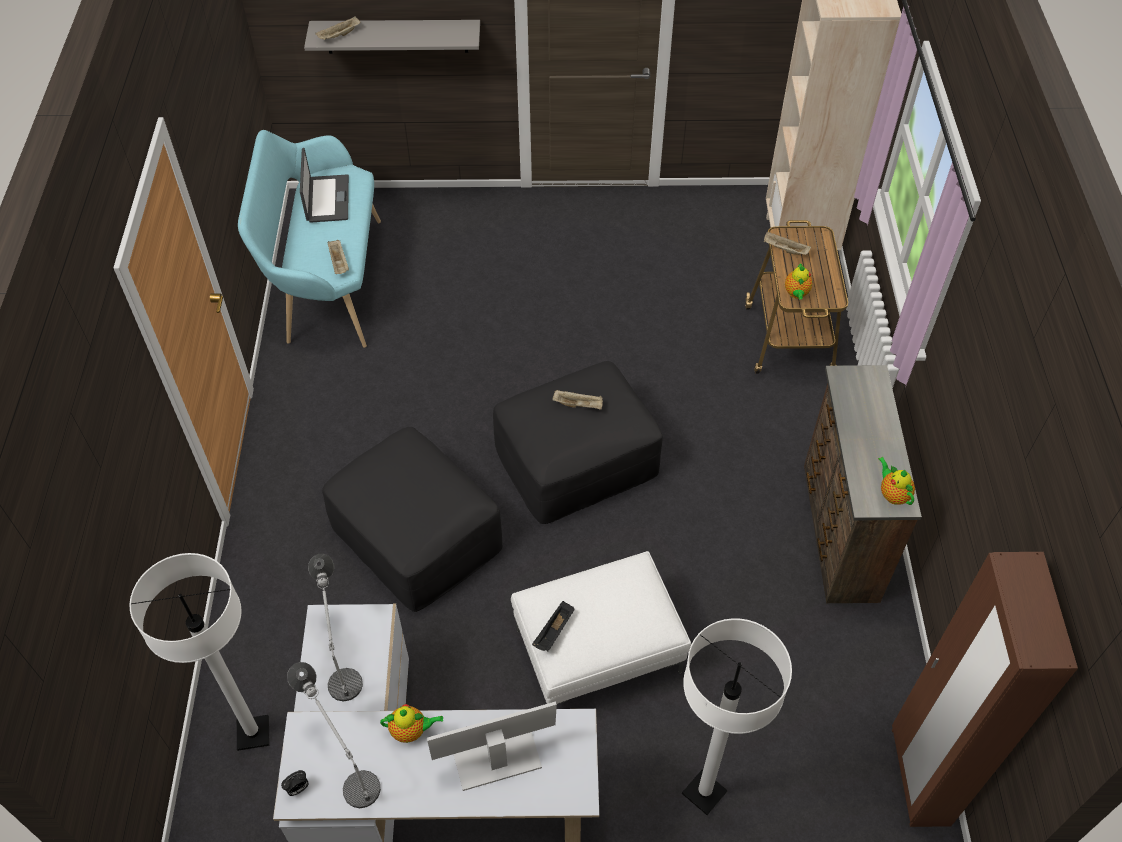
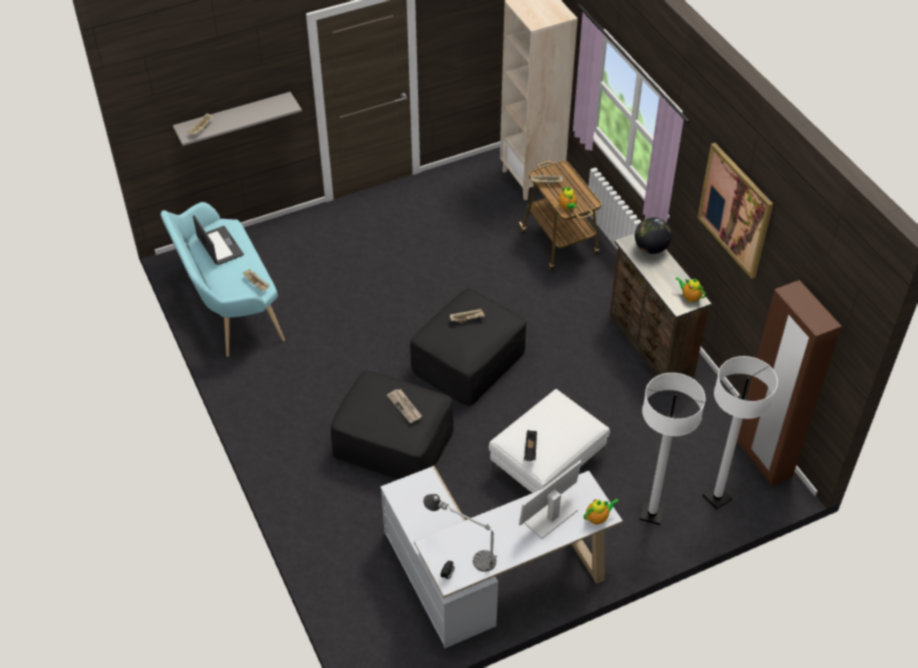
camera: 25 degrees left, 5 degrees down
(253, 733) = (363, 592): white floor lamp -> white floor lamp (717, 497)
(341, 652) = (418, 503): table lamp -> none
(411, 730) = (493, 521): teapot -> teapot (598, 518)
(423, 498) = (405, 406): none -> newspaper
(873, 397) = (651, 248): none -> globe
(999, 389) = (735, 210): none -> picture

